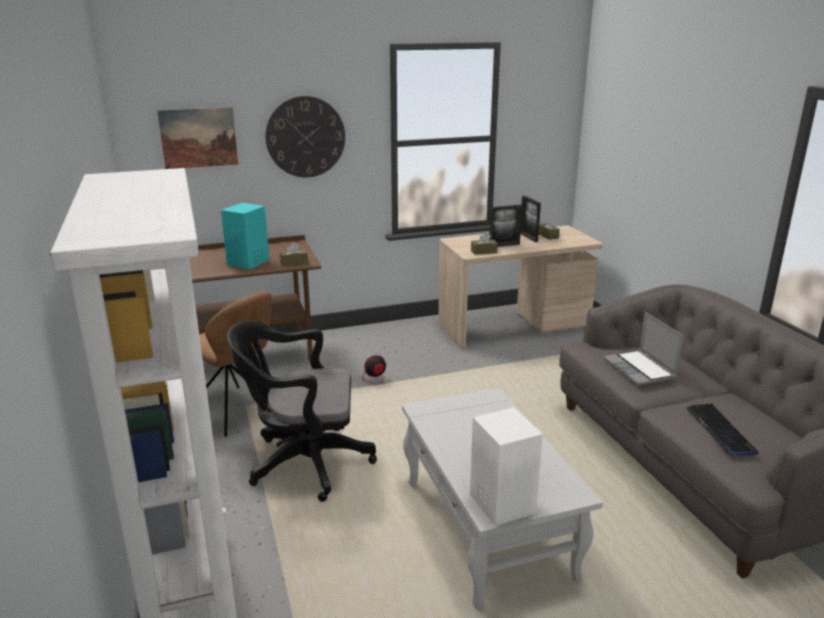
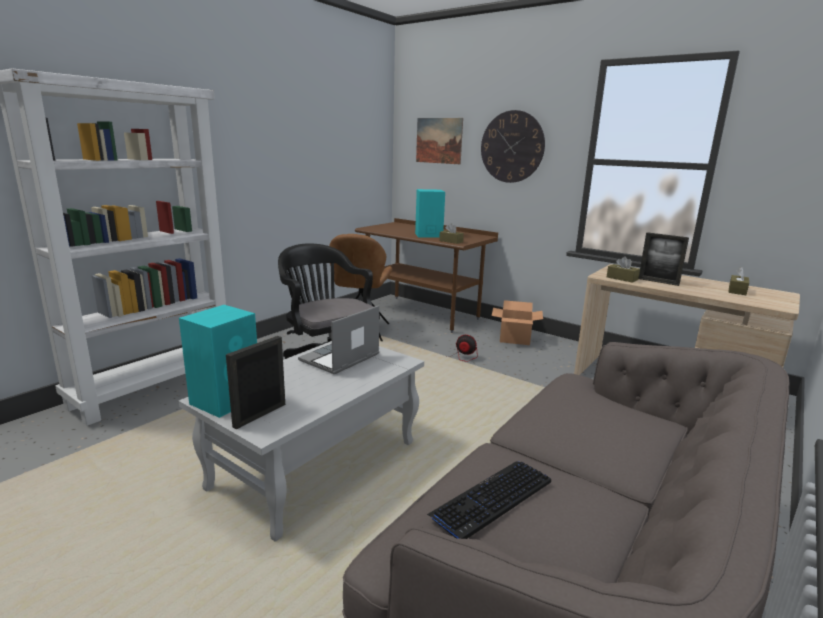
camera: 55 degrees right, 5 degrees down
(366, 340) = (515, 338): none -> cardboard box
(501, 502) = (227, 399): white speaker -> turquoise speaker
(528, 237) = (707, 285): picture frame -> picture frame (260, 415)
(640, 369) = (573, 418): laptop -> laptop (340, 358)

